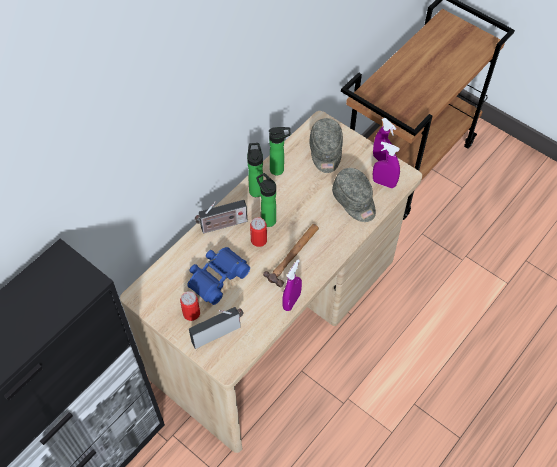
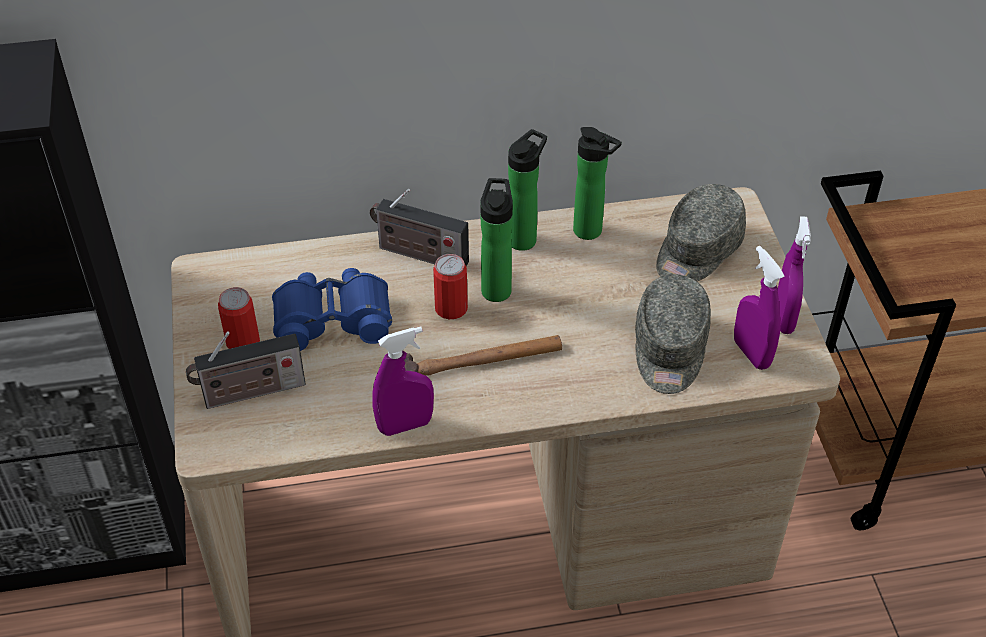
camera: 40 degrees right, 10 degrees down
(218, 332) = (249, 393): radio -> radio turned 150 degrees clockwise

